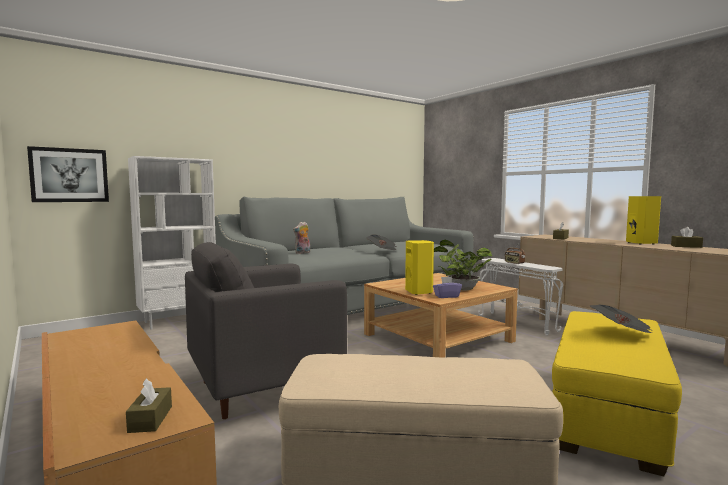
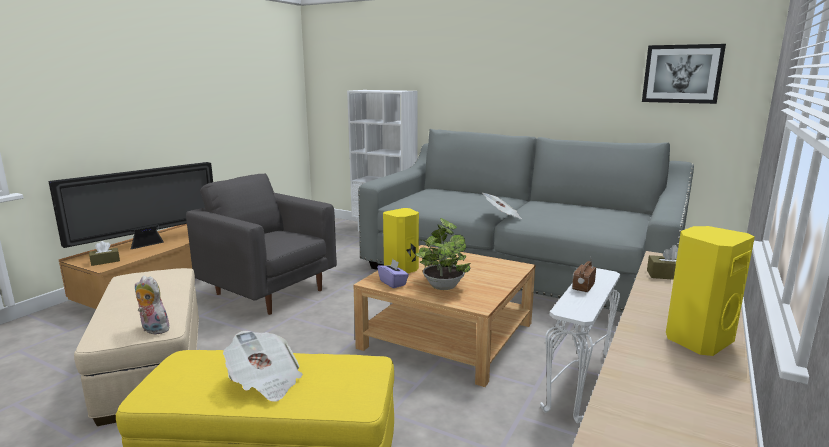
camera: 65 degrees right, 10 degrees up
(69, 175) = (334, 103): picture -> picture (682, 74)
(109, 386) = (148, 244): none -> television
(302, 253) = (434, 197): plush toy -> plush toy (153, 330)
(686, 246) = (713, 389): brown tissue box -> none

